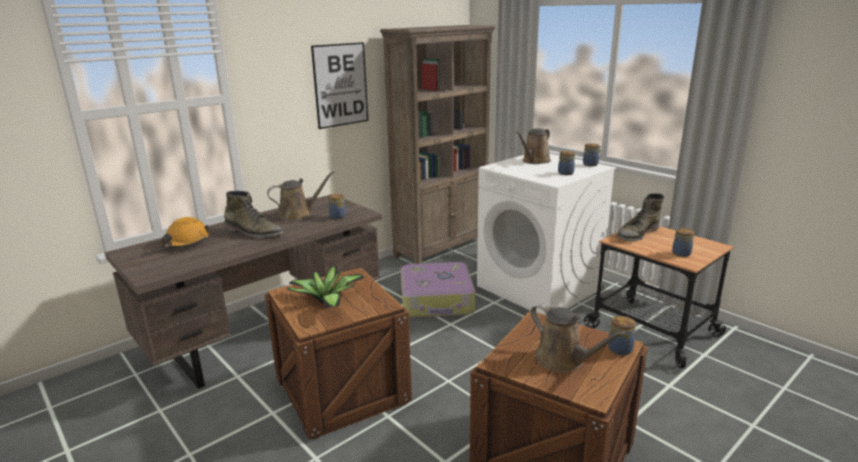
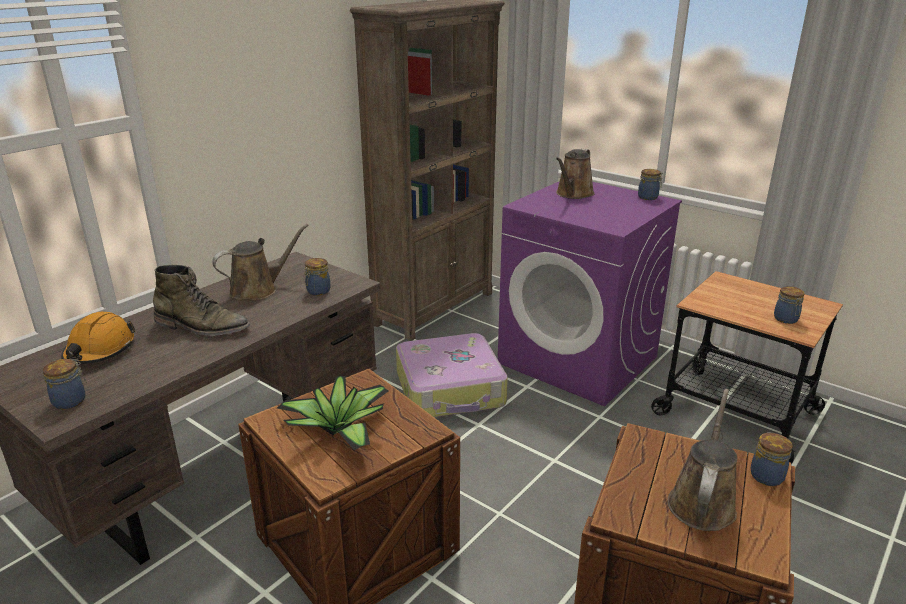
camera: 10 degrees left, 5 degrees up
(340, 85) = (298, 92): picture -> none
(539, 288) = (579, 360): white washing machine -> purple washing machine
(563, 360) = (702, 502): brown watering can -> brown watering can turned 105 degrees counterclockwise
(566, 173) = (623, 212): jar -> jar (71, 401)
(637, 234) = (720, 291): green boot -> none

